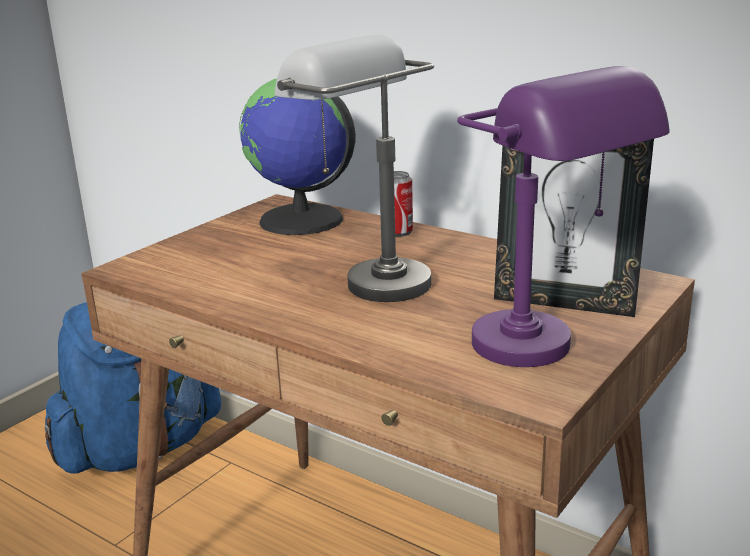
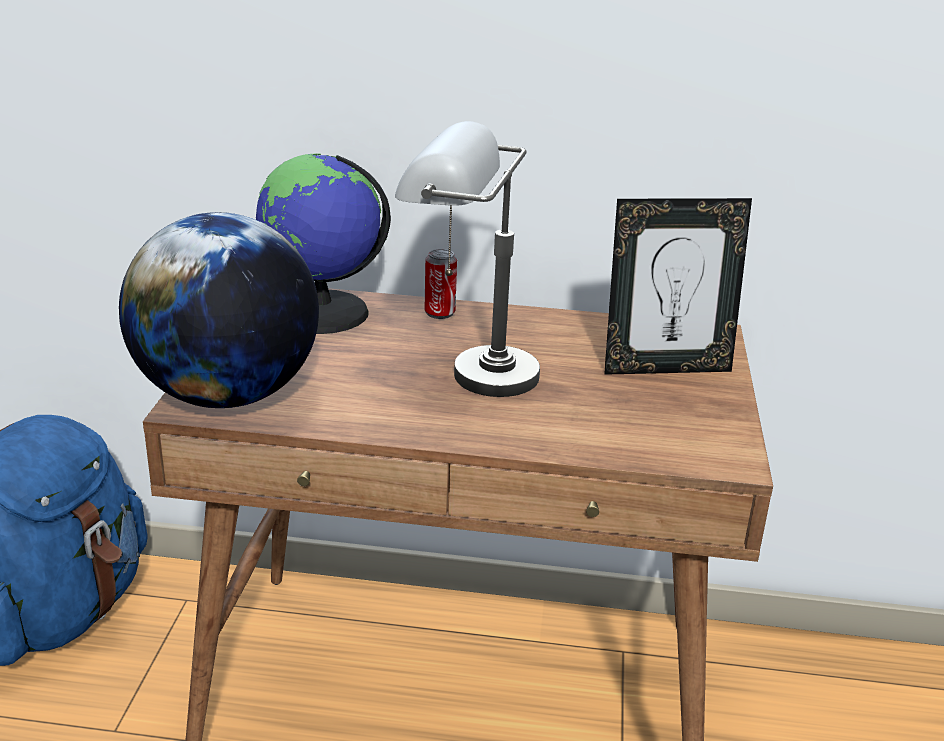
camera: 30 degrees left, 5 degrees up
(158, 265) = (227, 395): none -> globe
(548, 355) = (702, 422): purple table lamp -> none

